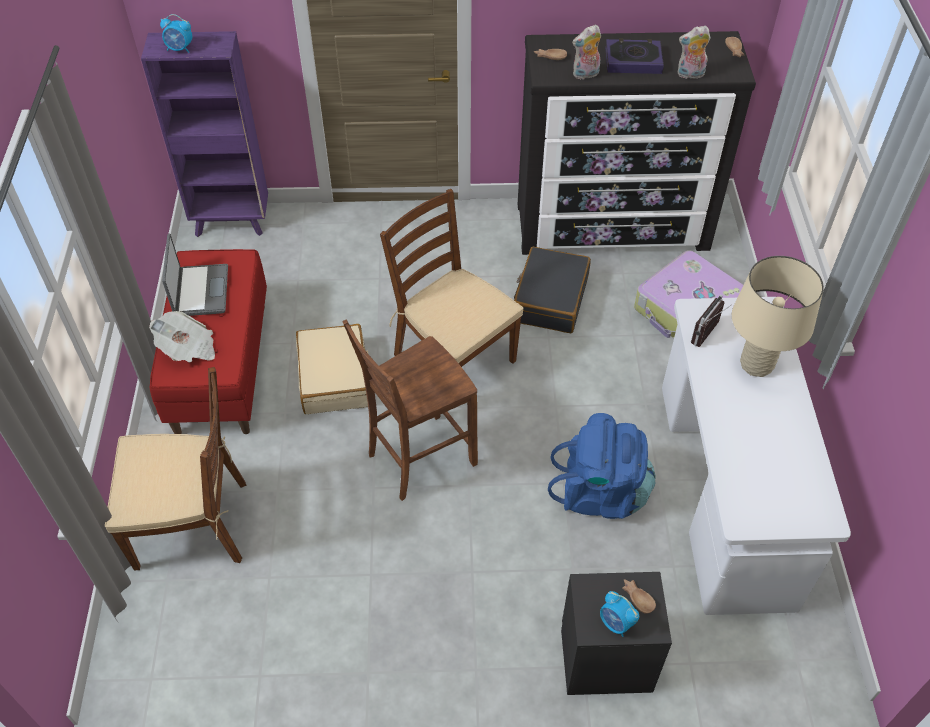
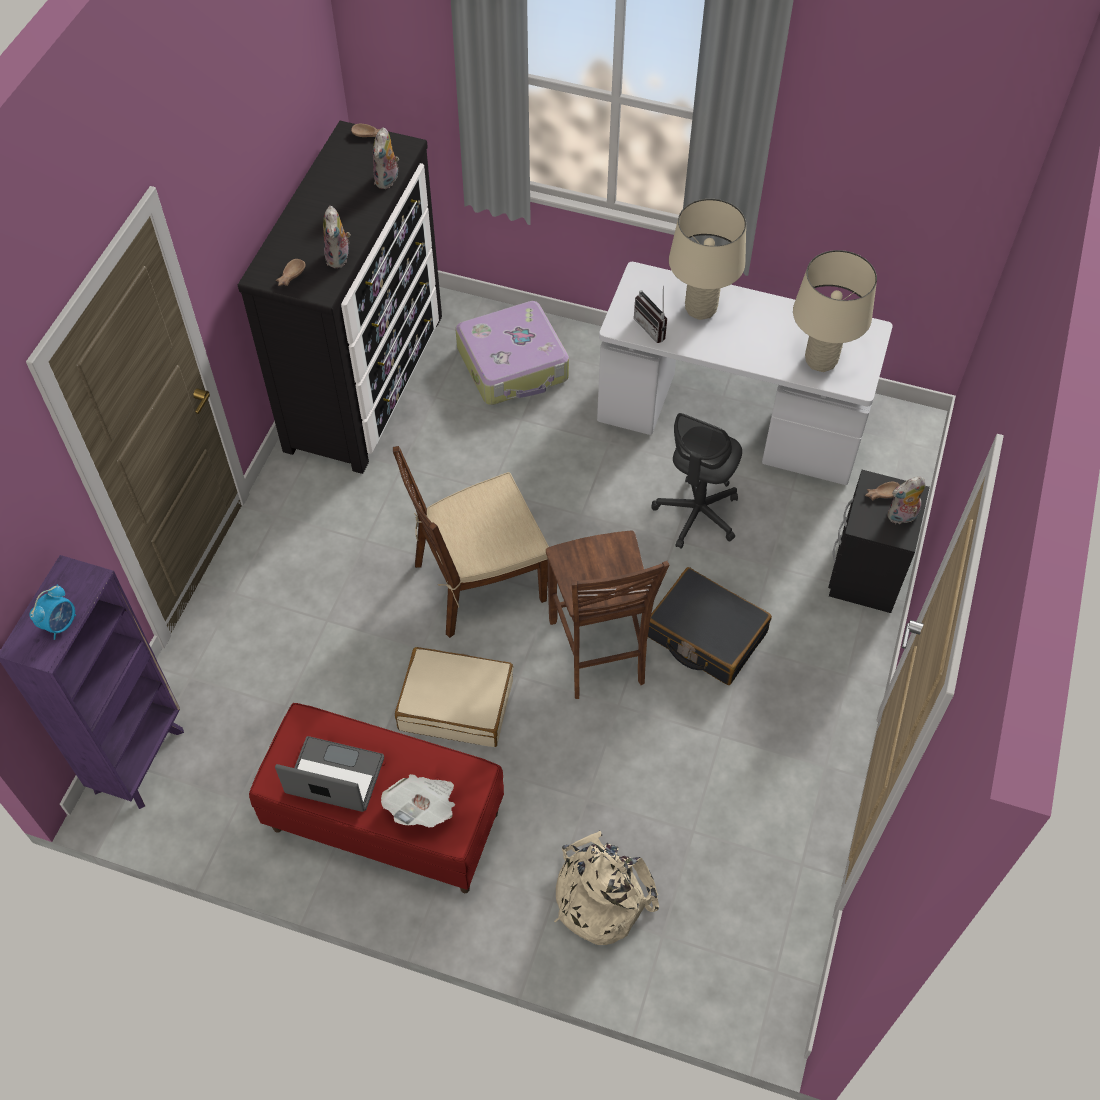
camera: 70 degrees left, 5 degrees up
(193, 524) = (600, 895): brown chair -> beige backpack
(550, 299) = (439, 471): black suitcase -> black suitcase (705, 635)
(600, 493) = (697, 515): blue backpack -> grey office chair
(616, 623) = (902, 517): alarm clock -> plush toy
(633, 60) = (339, 214): book -> none
(753, 480) = (820, 360): none -> beige table lamp

